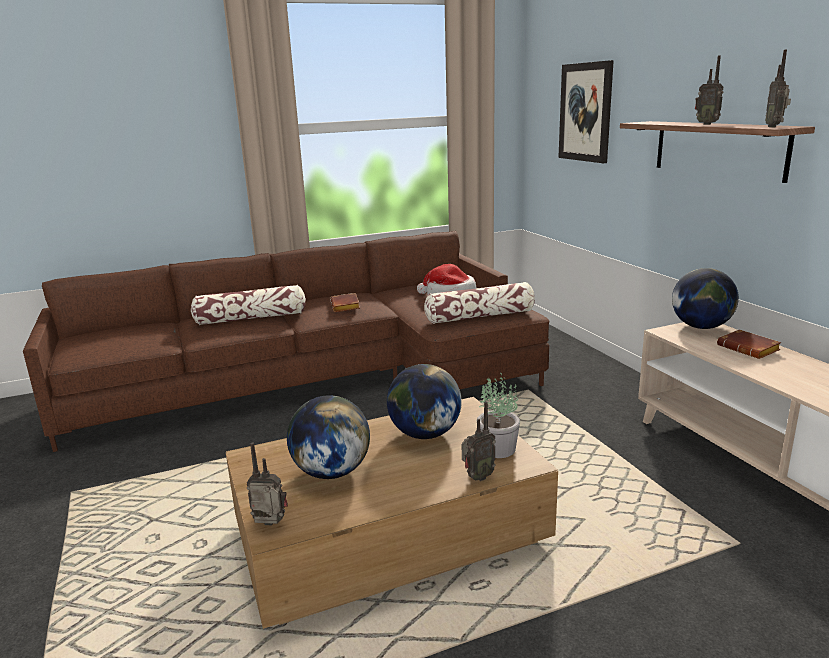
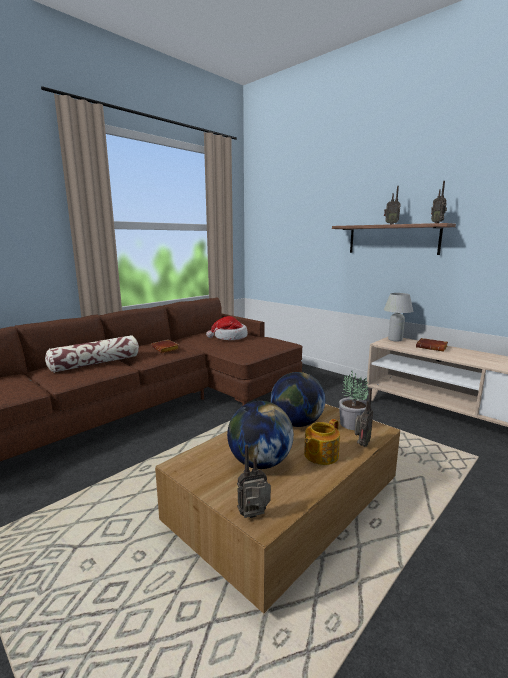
camera: 25 degrees left, 5 degrees down
(410, 479) = (320, 455): none -> teapot
(480, 316) = (262, 347): pillow -> none
(585, 112) = (294, 223): picture -> none
(701, 327) = (395, 339): globe -> white table lamp

